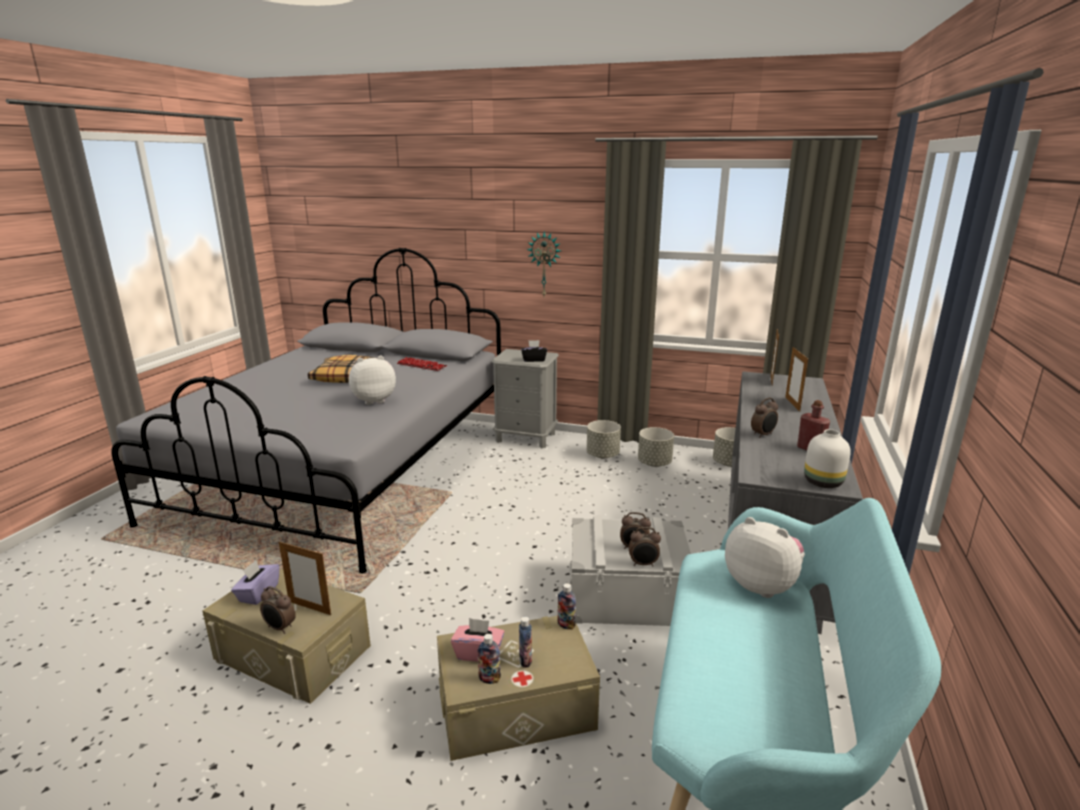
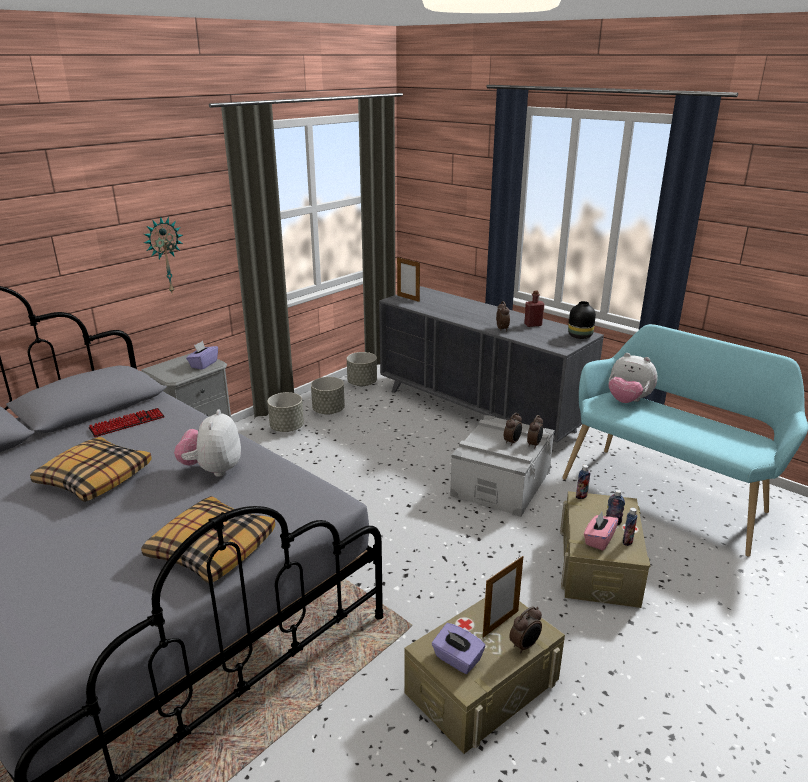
camera: 65 degrees left, 5 degrees up
(273, 424) = (211, 549): none -> pillow
(534, 360) = (203, 364): black tissue box -> purple tissue box
(761, 585) = (628, 401): plush toy -> plush toy turned 120 degrees counterclockwise
(792, 404) = (459, 307): picture frame -> none
(822, 482) = (580, 336): white vase -> black vase

